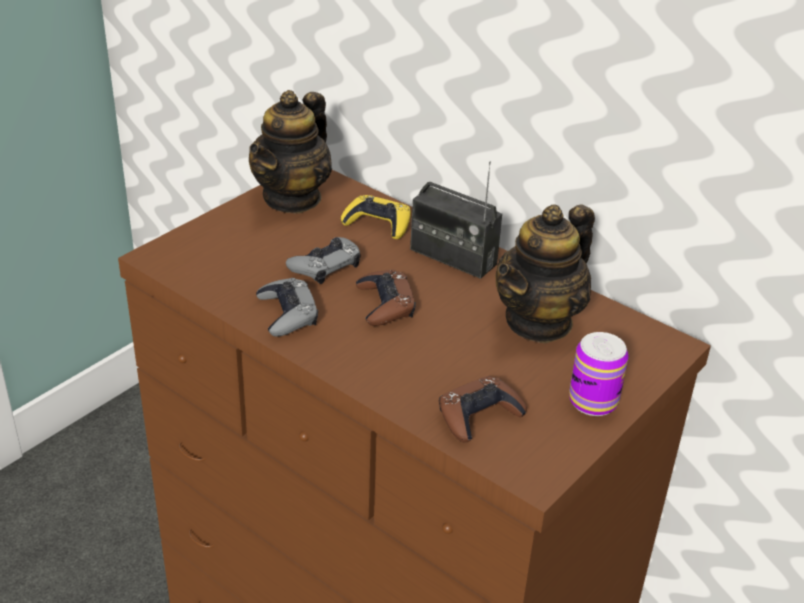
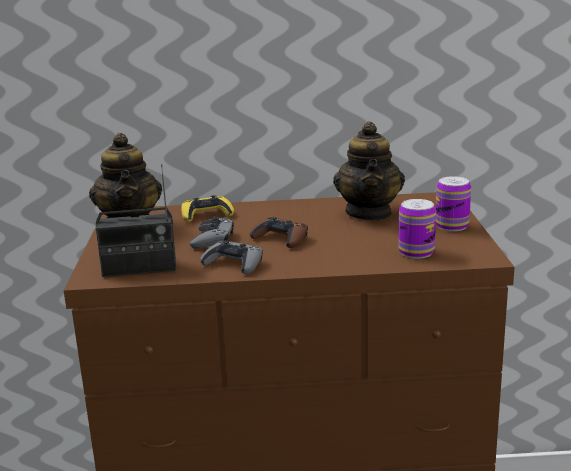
camera: 40 degrees left, 15 degrees down
(452, 257) = (276, 210): radio -> radio (139, 268)
(479, 415) = (416, 252): brown game controller -> can

